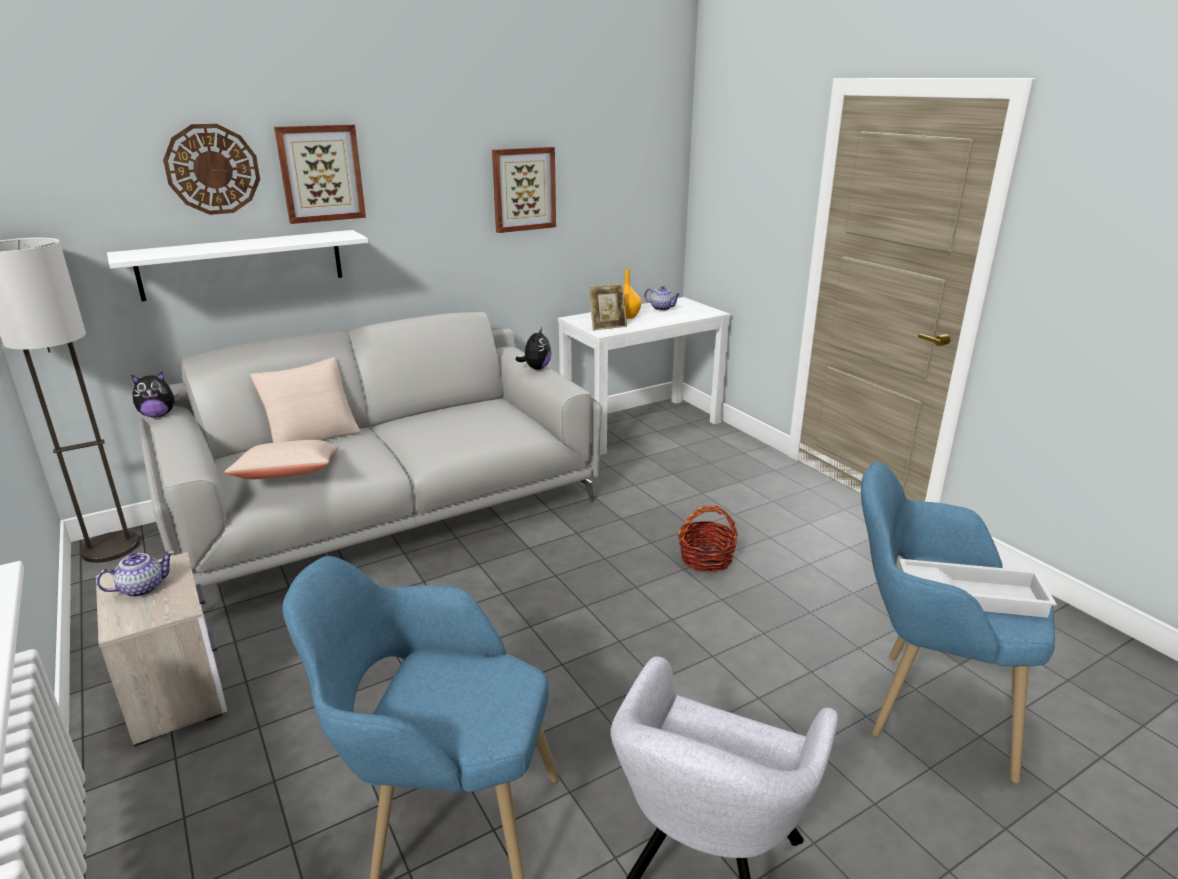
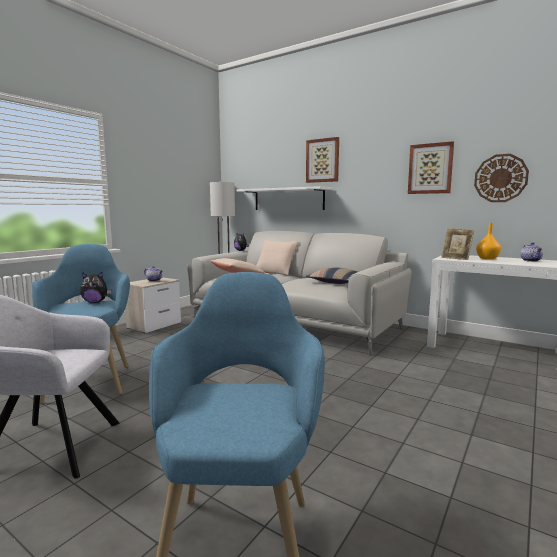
camera: 65 degrees right, 15 degrees down
(212, 169) = (284, 159): wall clock -> wall clock (500, 178)
(476, 414) = (336, 282): none -> pillow
(536, 368) = (377, 266): plush toy -> plush toy (95, 302)
(706, 559) = (352, 399): basket -> none
(971, 594) = (235, 406): white tray -> none

